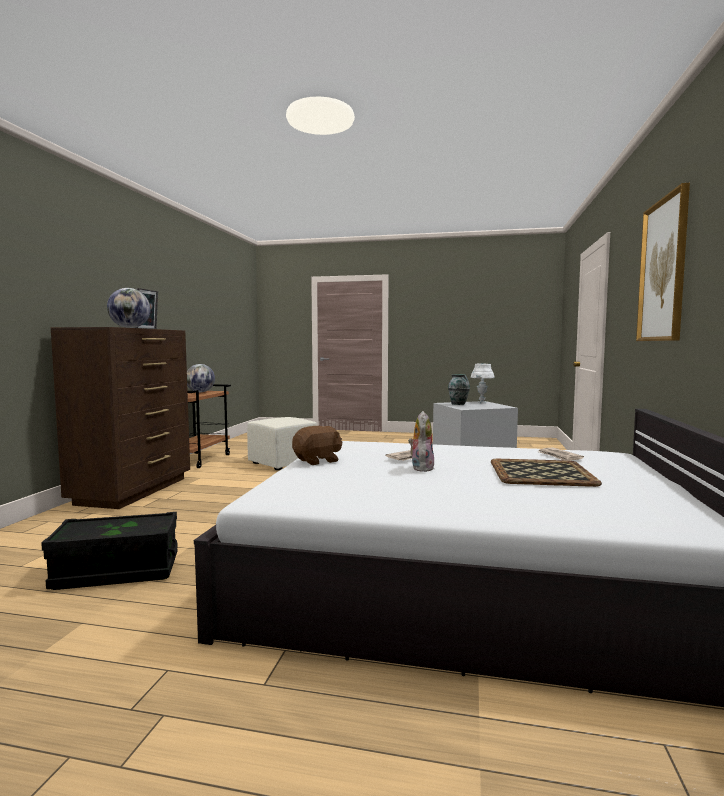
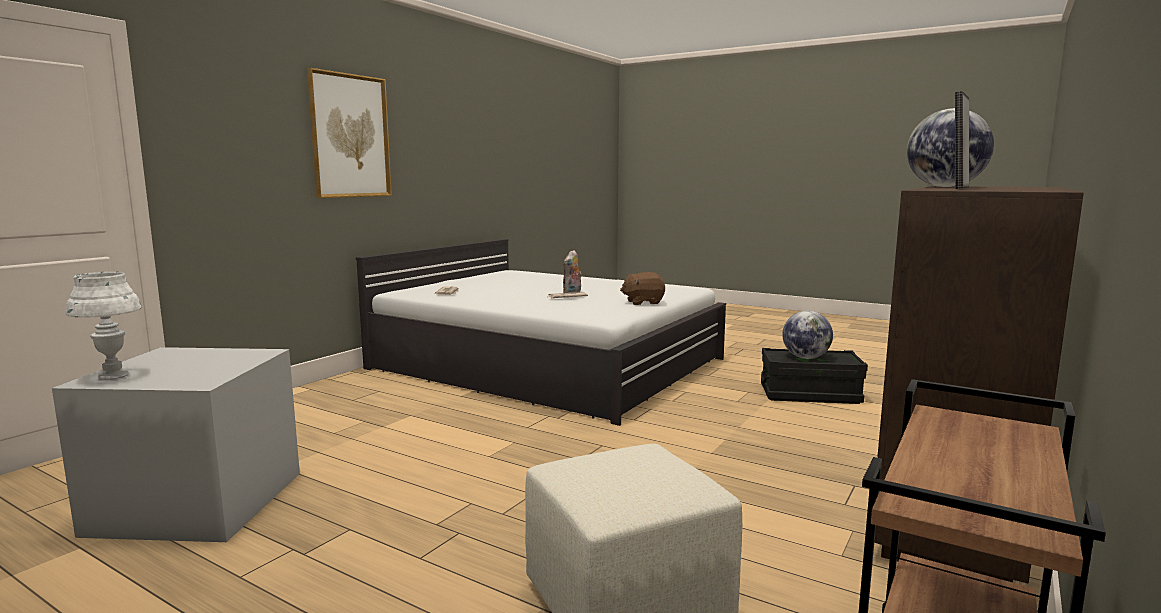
camera: 160 degrees left, 5 degrees up
(200, 392) = (994, 492): globe -> globe (805, 358)
(458, 404) = (196, 373): vase -> none
(542, 473) = (503, 286): tray -> none

